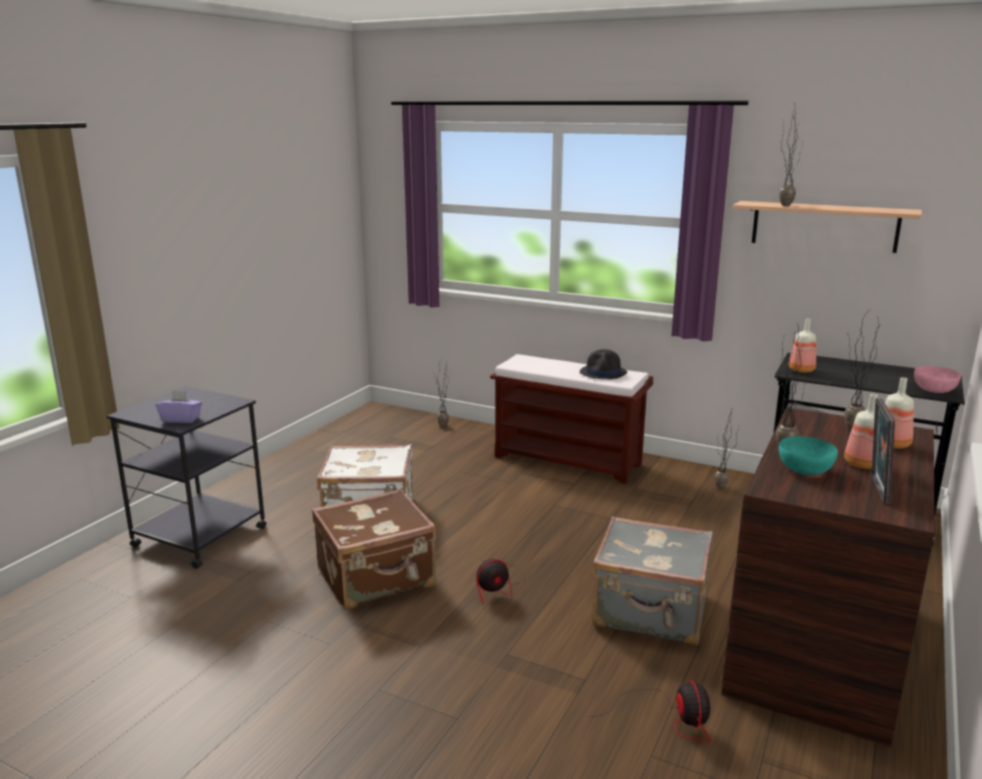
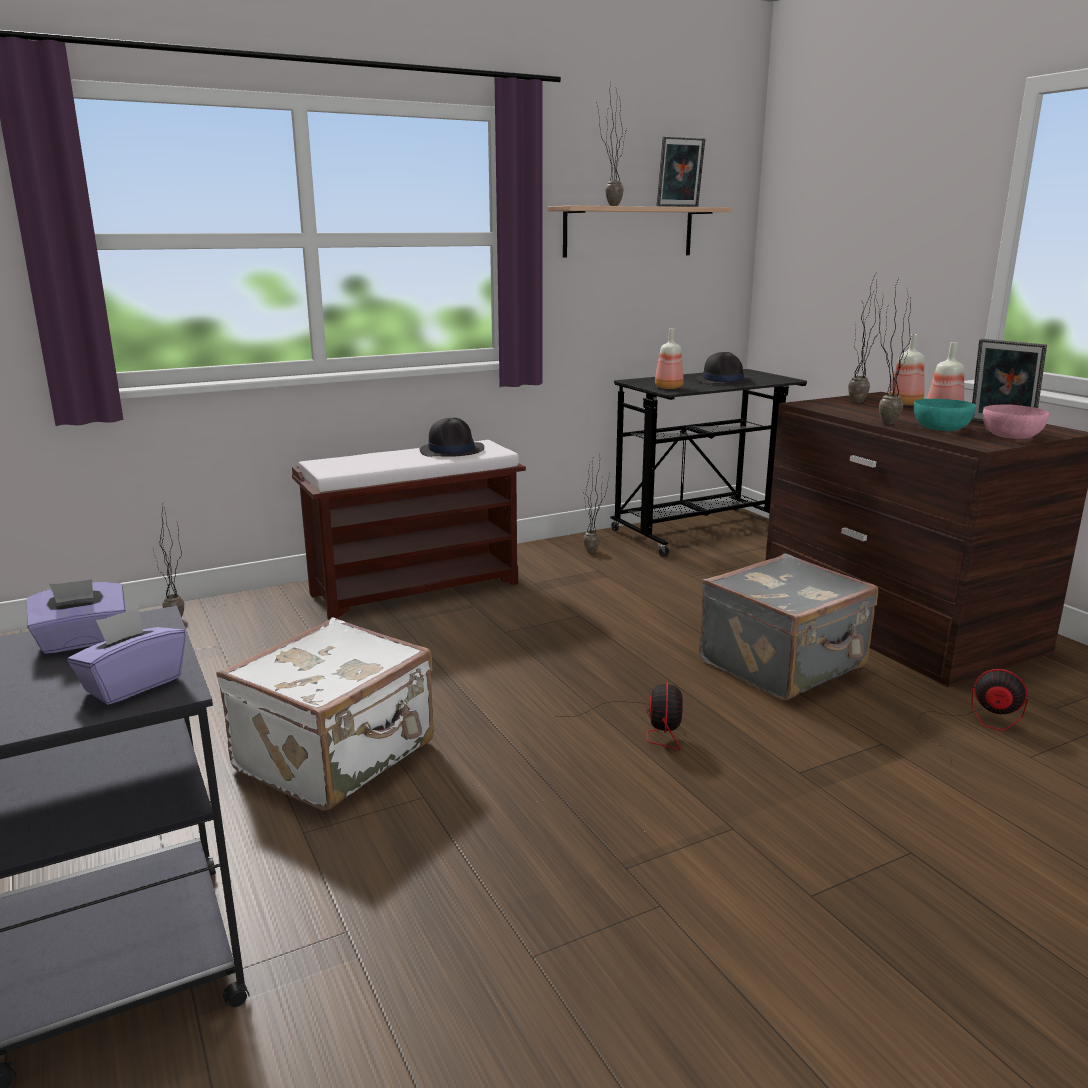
camera: 55 degrees left, 0 degrees up
(209, 400) = (82, 641): none -> purple tissue box
(377, 579) = (527, 808): brown suitcase -> none
(861, 209) = (679, 206): none -> picture frame
(877, 378) = (723, 381): none -> black hat
(934, 389) = (772, 379): pink bowl -> pink bowl (1010, 436)

